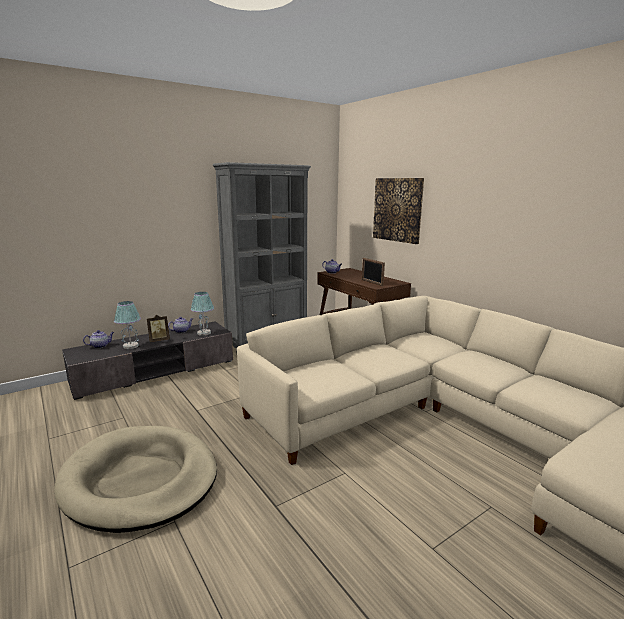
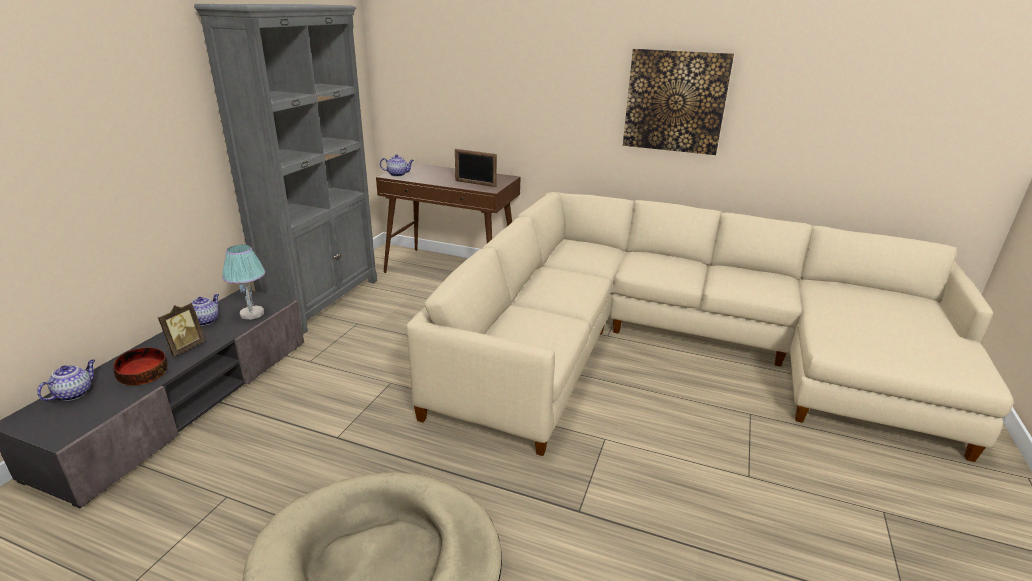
camera: 35 degrees left, 10 degrees up
(130, 346) = (143, 375): table lamp -> bowl
(397, 210) = (488, 74): picture -> picture (675, 101)

